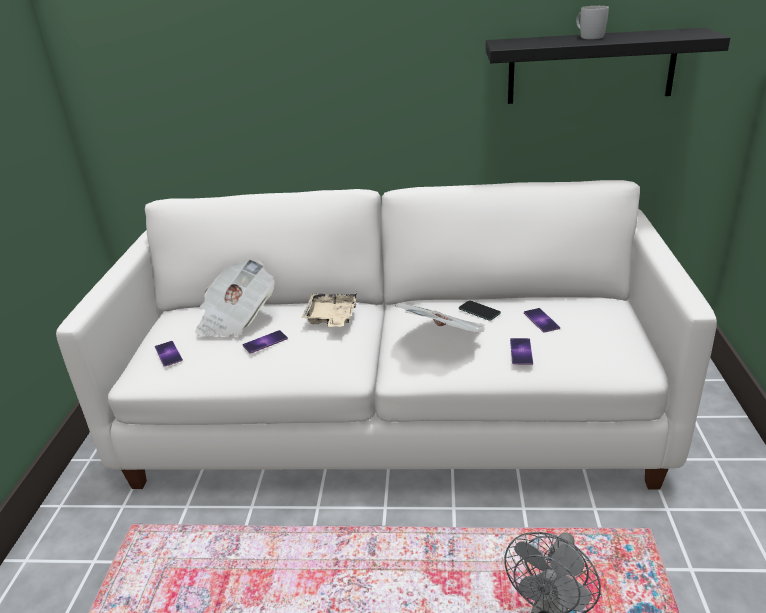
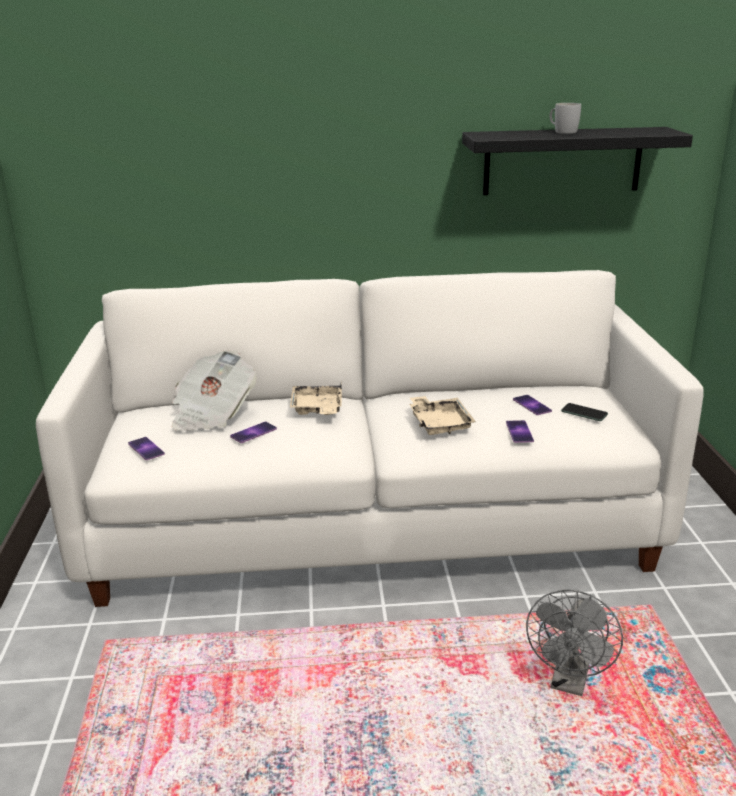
camera: 10 degrees left, 5 degrees down
(444, 338) = (439, 423): newspaper -> beige tray
(479, 311) = (468, 399): phone -> phone (584, 413)

